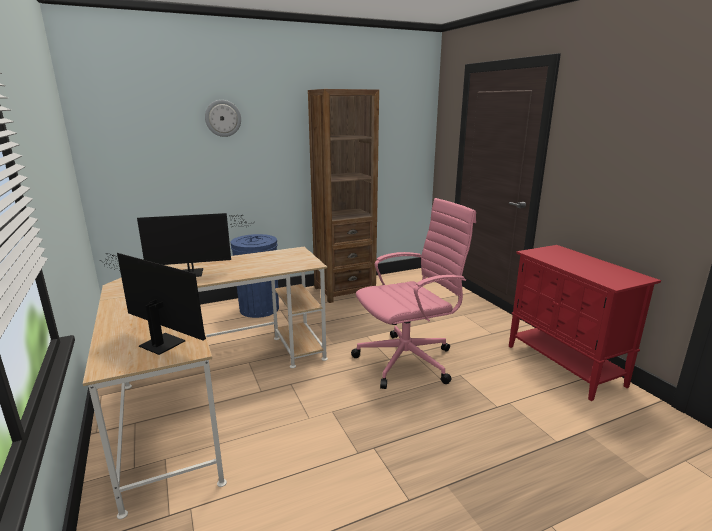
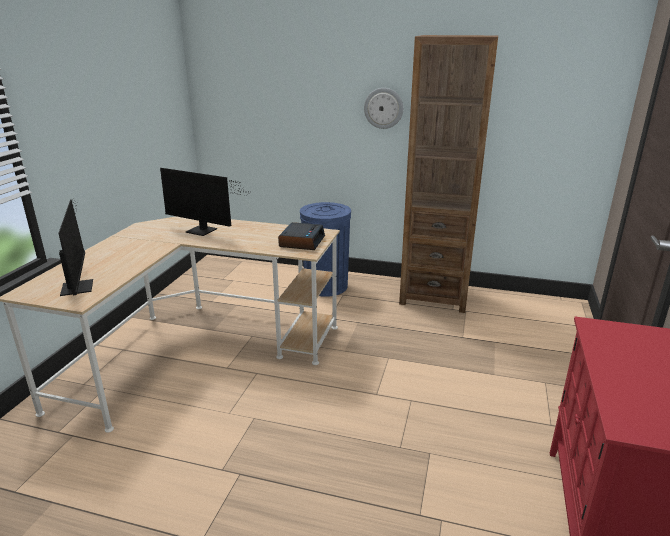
camera: 40 degrees right, 5 degrees up
(223, 118) = (322, 68): wall clock -> wall clock (383, 108)
(293, 259) = (301, 241): none -> alarm clock
(408, 361) = (394, 406): pink office chair -> none

